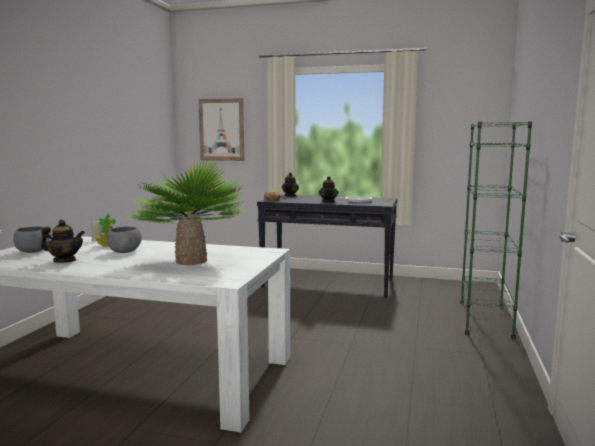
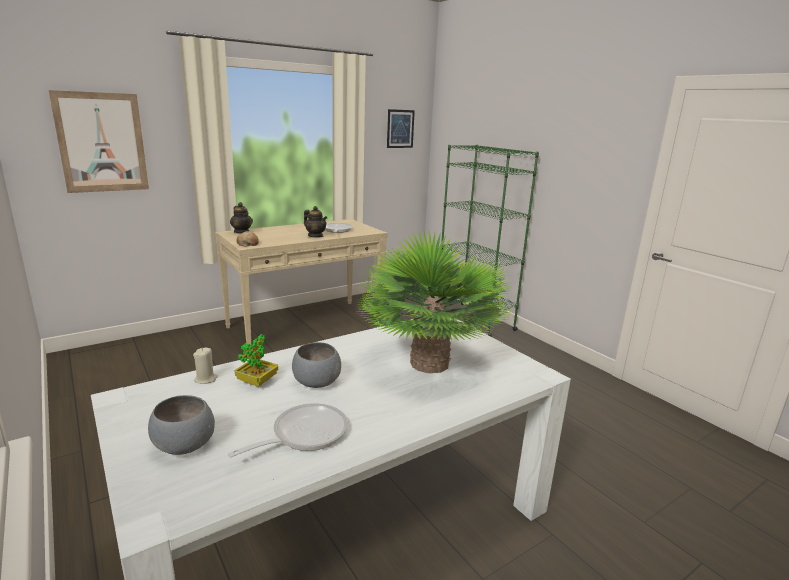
camera: 50 degrees left, 10 degrees up
(65, 261) = (303, 434): teapot -> frying pan
(328, 283) = (306, 325): black console table -> beige console table
(466, 115) = (400, 129): none -> picture

